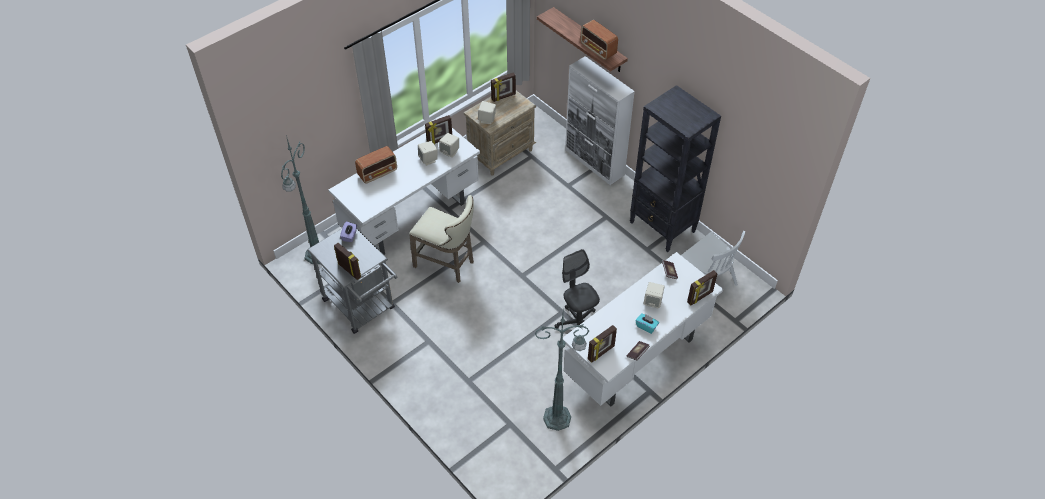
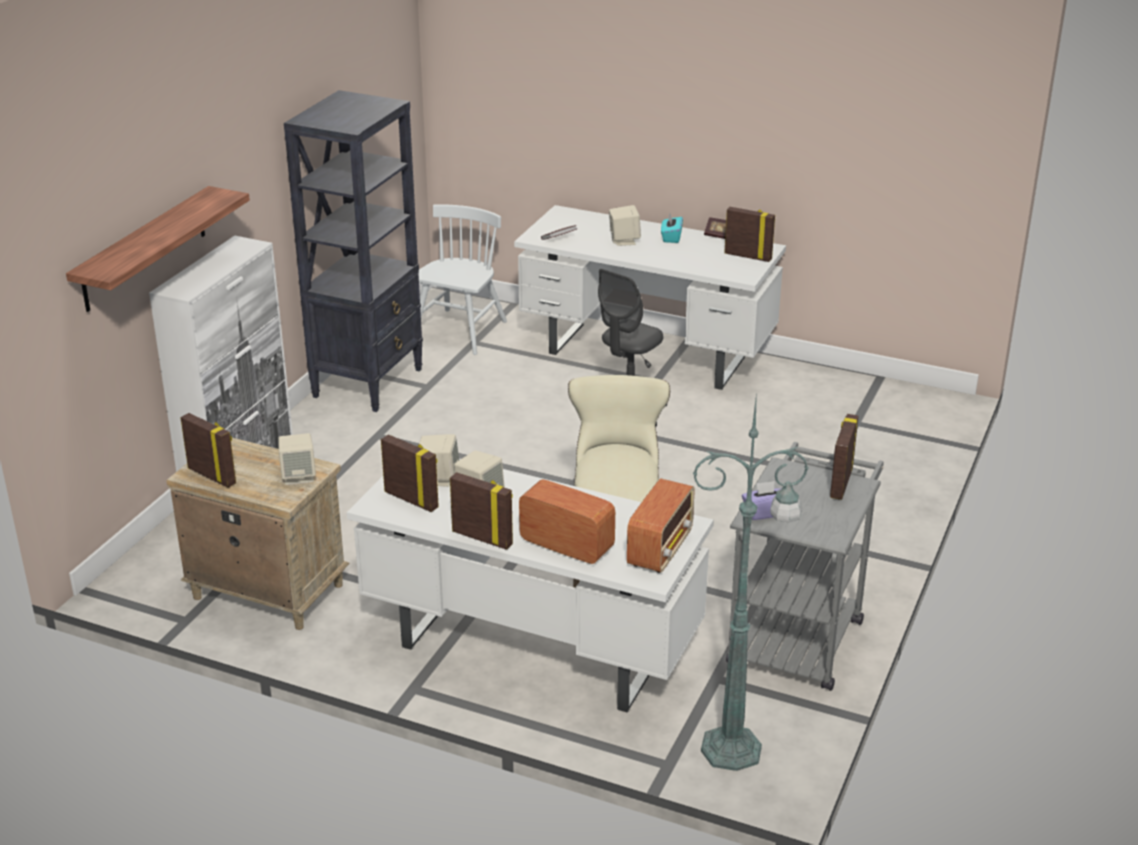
camera: 115 degrees left, 20 degrees down
(558, 418) = (803, 389): green floor lamp -> none
(598, 50) = (198, 210): radio -> radio (660, 549)
(700, 297) = (584, 215): picture frame -> picture frame (483, 538)

